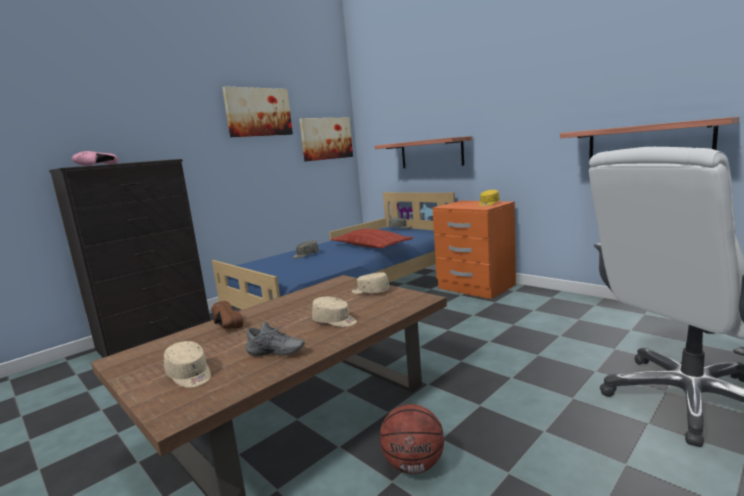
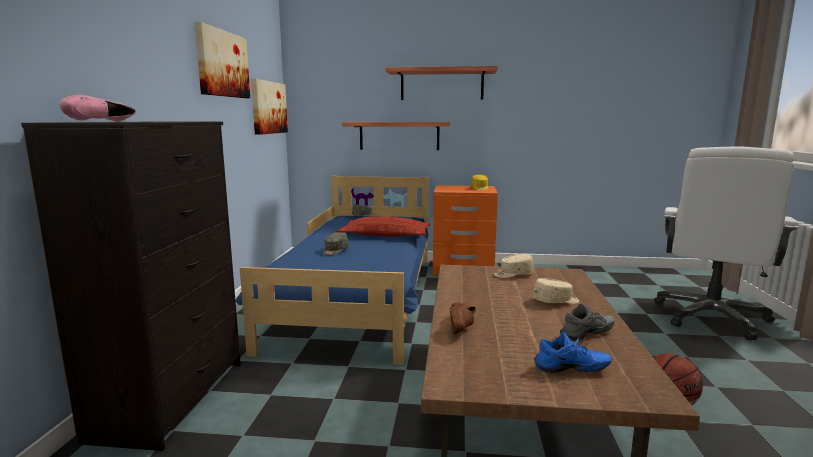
camera: 40 degrees left, 0 degrees up
(190, 375) = (571, 370): beige cap -> blue shoe
(223, 325) = (463, 327): brown shoe -> brown shoe turned 90 degrees counterclockwise
(647, 144) = (603, 141): shelf -> shelf (442, 85)

